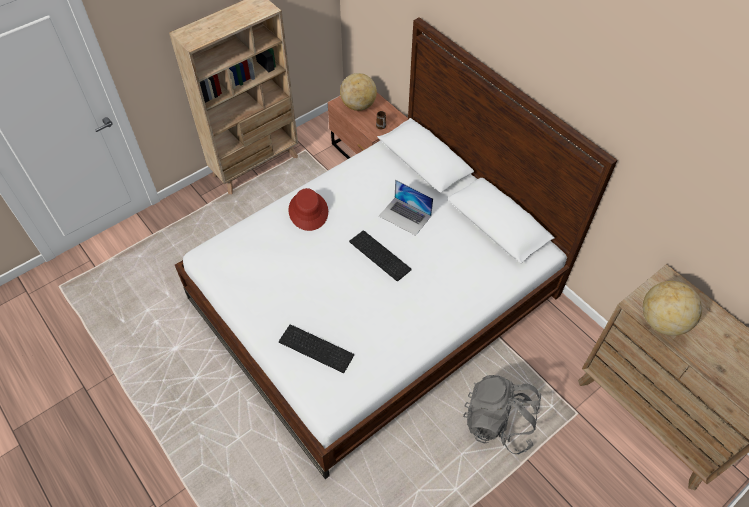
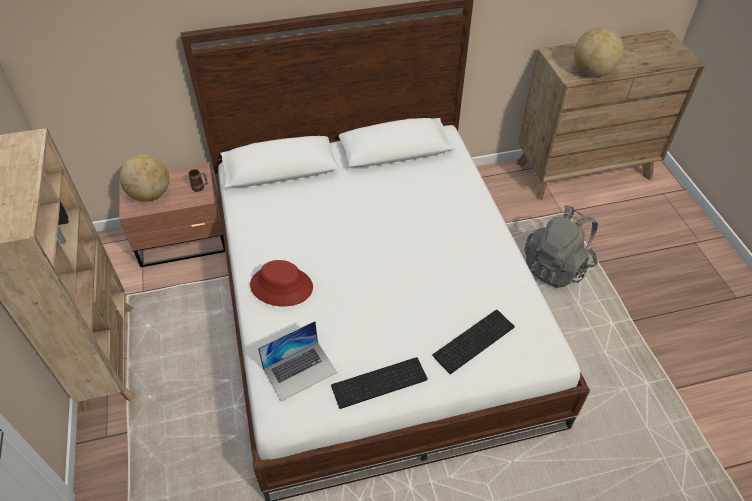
camera: 65 degrees left, 5 degrees down
(378, 256) = (382, 247): keyboard -> keyboard (379, 384)
(405, 216) = (343, 209): laptop -> laptop (300, 370)

